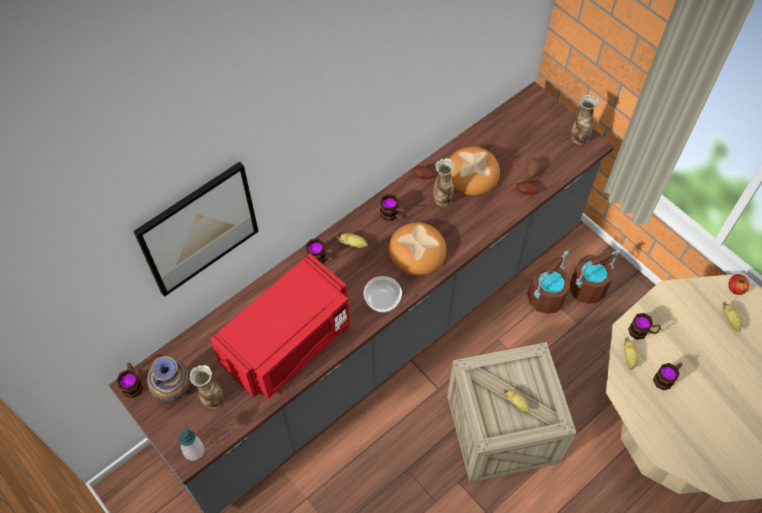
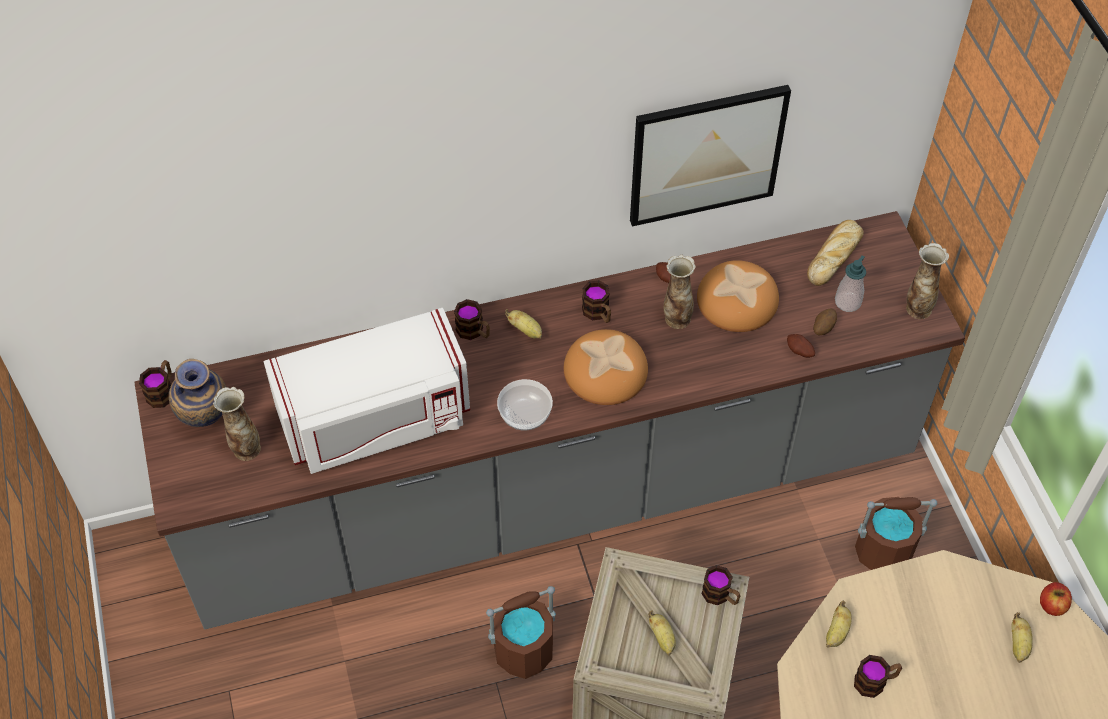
camera: 25 degrees right, 5 degrees down
(194, 451) = (191, 499): soap dispenser -> soap dispenser (847, 302)
(198, 229) = (300, 214): picture -> picture (706, 154)
(288, 343) = (375, 419): red microwave -> white microwave
(514, 122) = (835, 255): none -> bread
(545, 297) = (814, 538): brown bucket -> brown bucket (524, 650)
(642, 332) = (875, 606): mug -> mug (720, 596)

